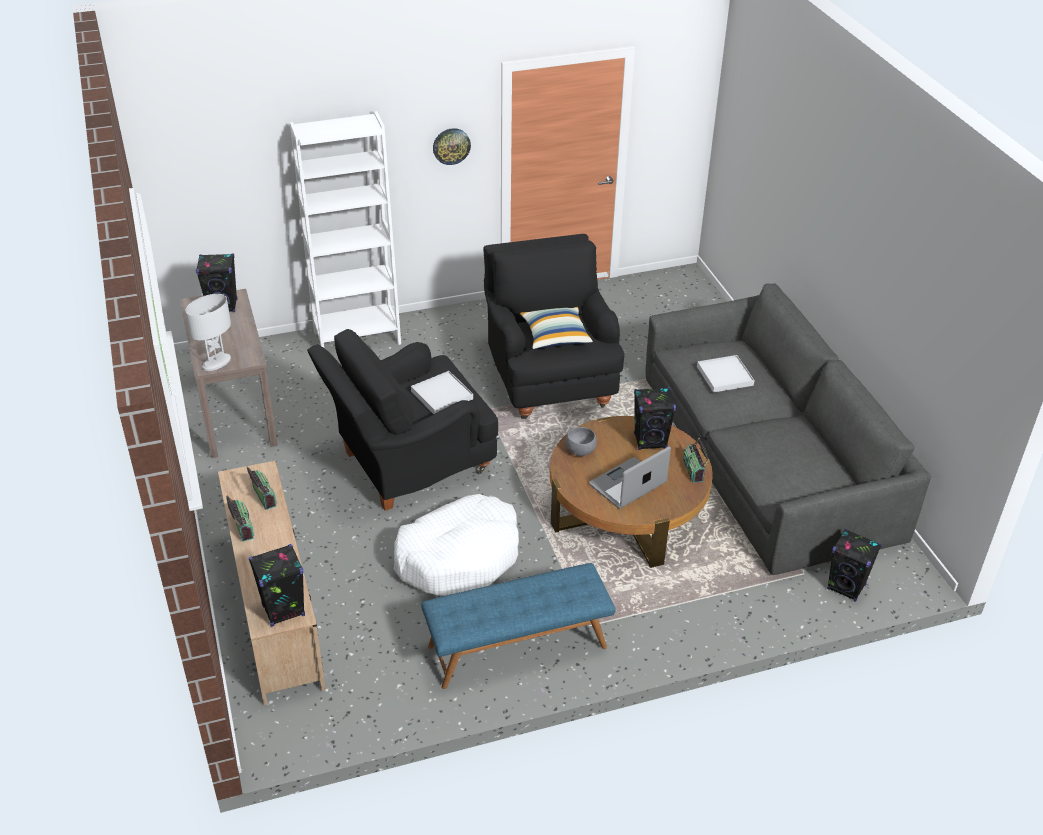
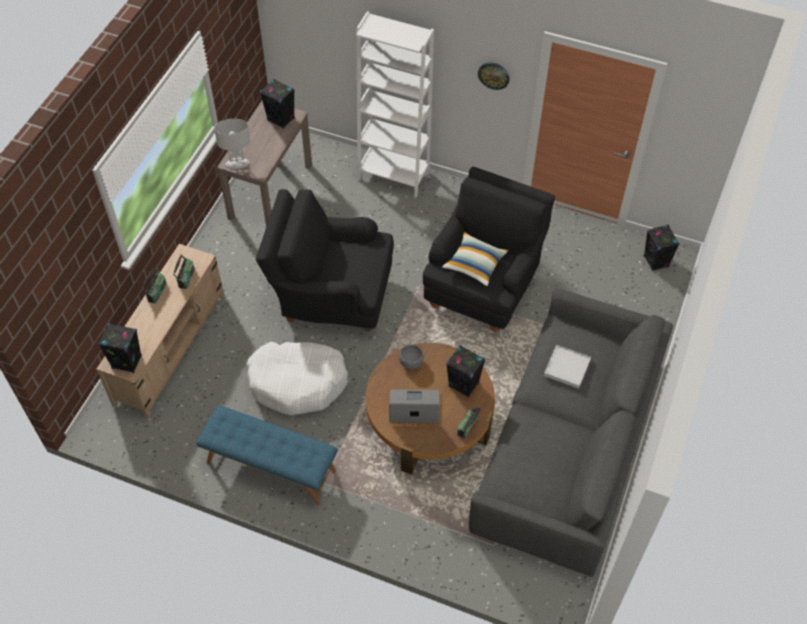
camera: 40 degrees right, 15 degrees up
(442, 395) = (355, 267): white tray -> none
(846, 587) = (511, 575): black speaker -> black speaker (656, 262)

